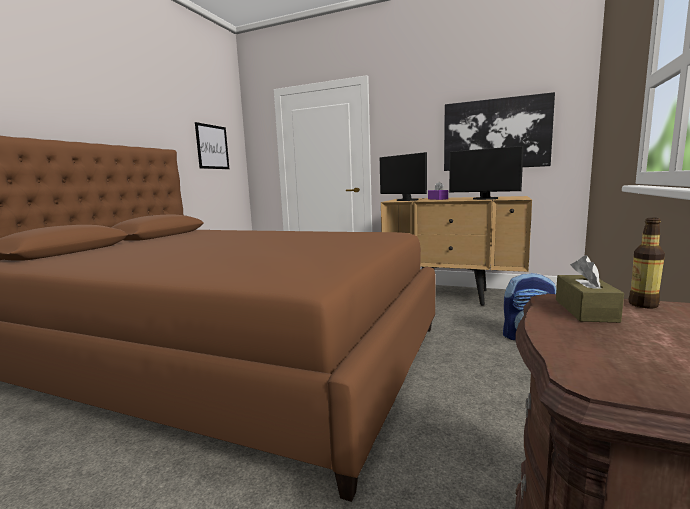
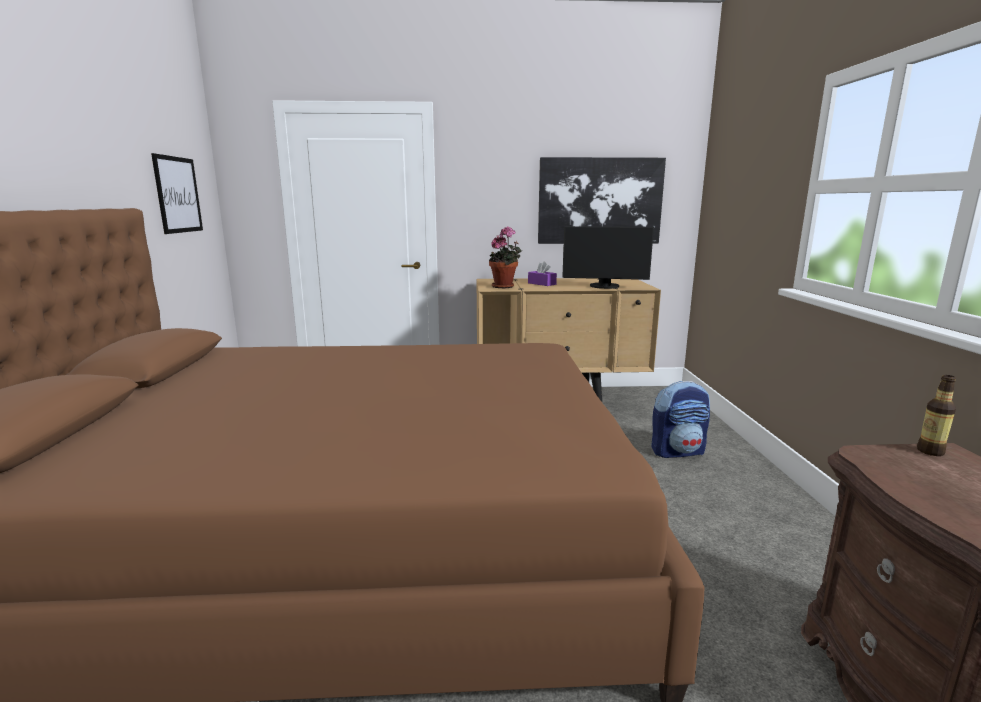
camera: 25 degrees left, 5 degrees up
(405, 200) = (505, 286): monitor -> potted plant
(585, 310) = (905, 467): brown tissue box -> none

